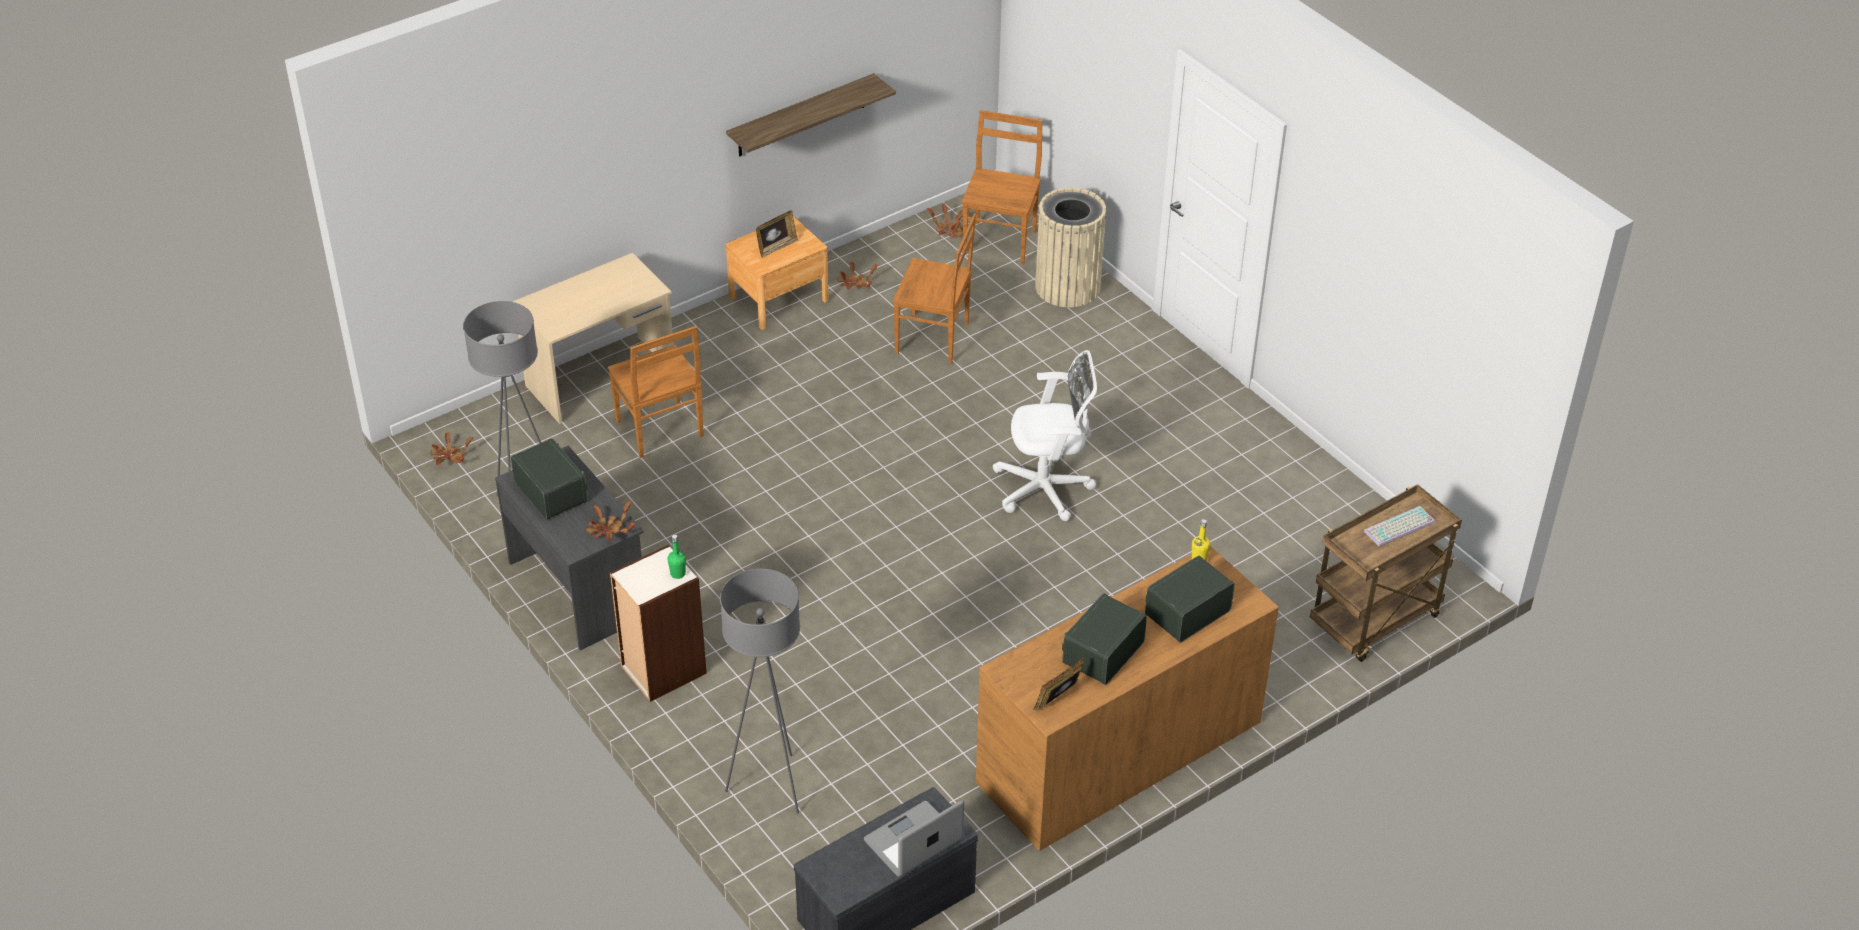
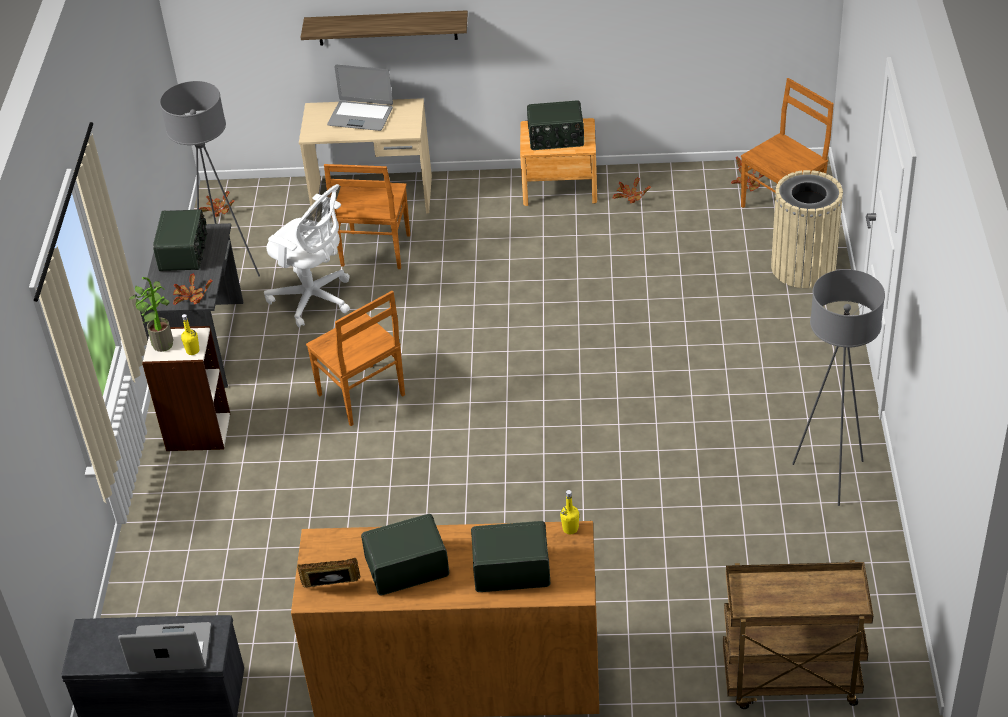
camera: 40 degrees right, 0 degrees up
(587, 293) = (360, 116): none -> laptop
(637, 581) = (160, 343): none -> potted plant
(678, 574) = (192, 351): green bottle -> yellow bottle
(770, 786) = (180, 558): grey floor lamp -> grey floor lamp (830, 476)
(776, 247) = (556, 138): picture frame -> radio
(801, 116) = (608, 28): shelf -> shelf (387, 27)
(934, 338) = (649, 266): brown chair -> brown chair (362, 396)
(1047, 489) = (618, 427): white office chair -> white office chair (314, 299)
(1399, 528) = (811, 594): keyboard -> none

